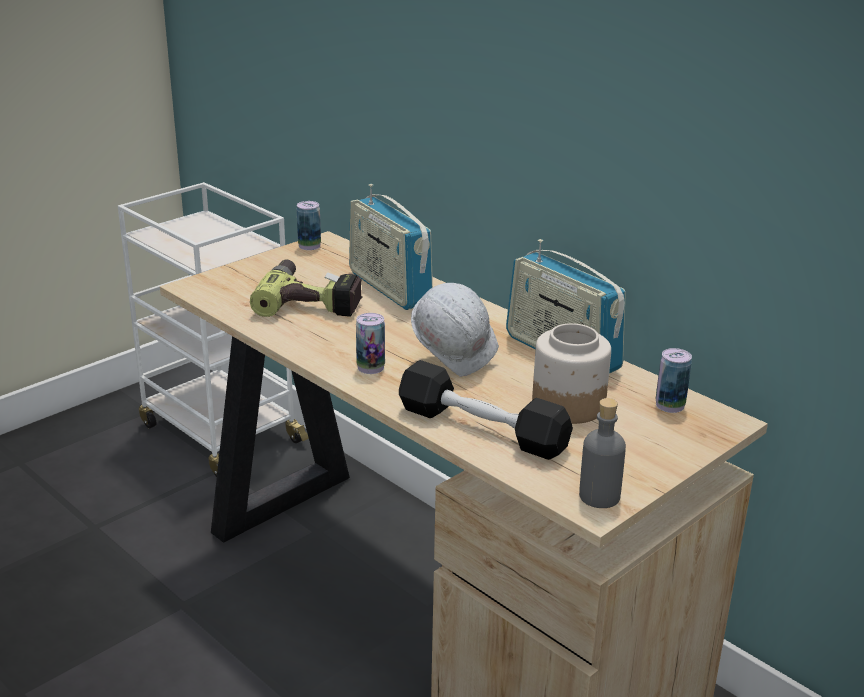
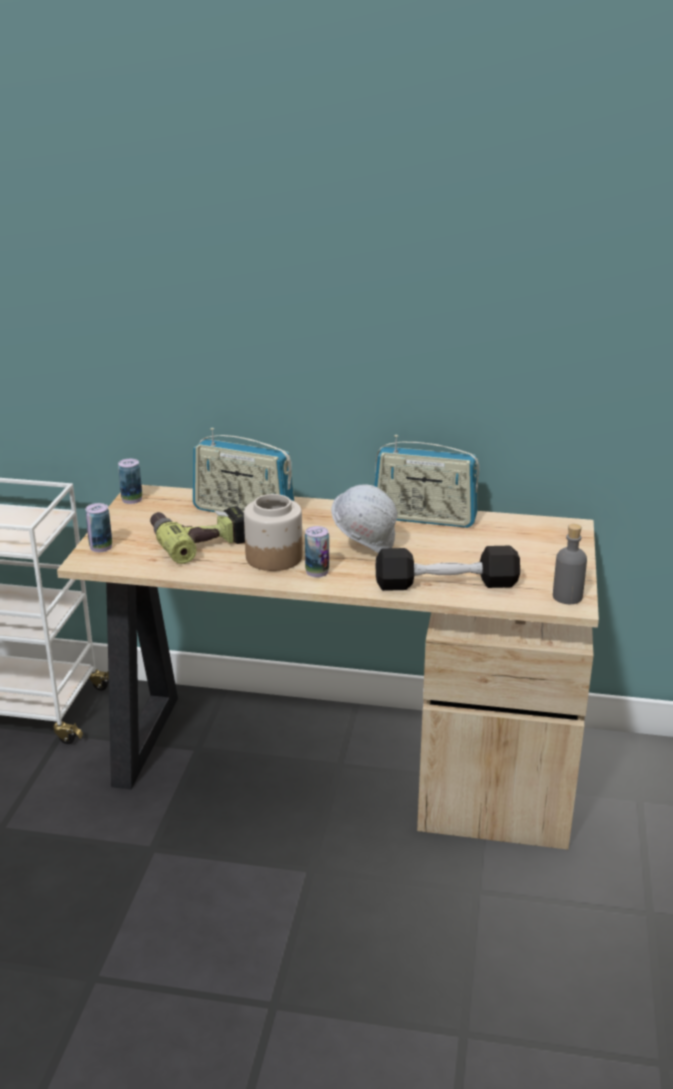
camera: 35 degrees left, 0 degrees up
(567, 405) = (474, 550): jar -> jar (273, 558)
(670, 405) = (530, 528): can -> can (101, 547)

